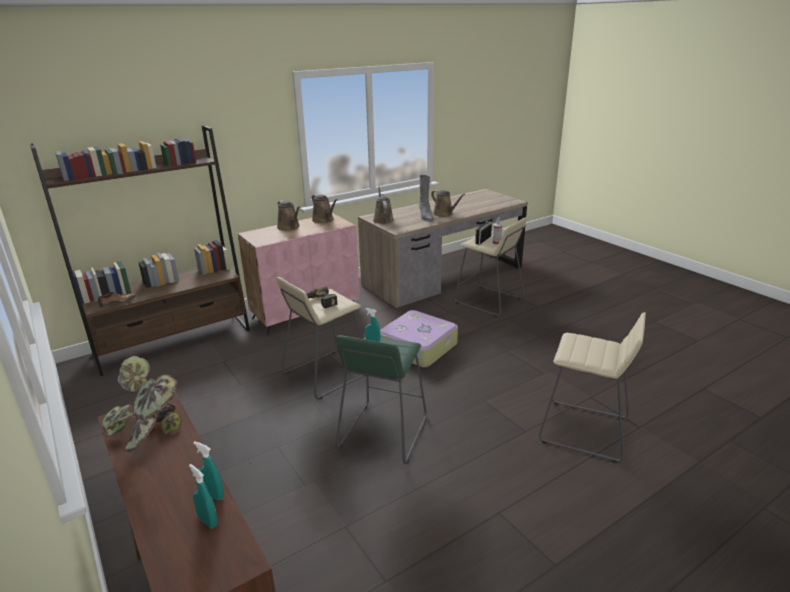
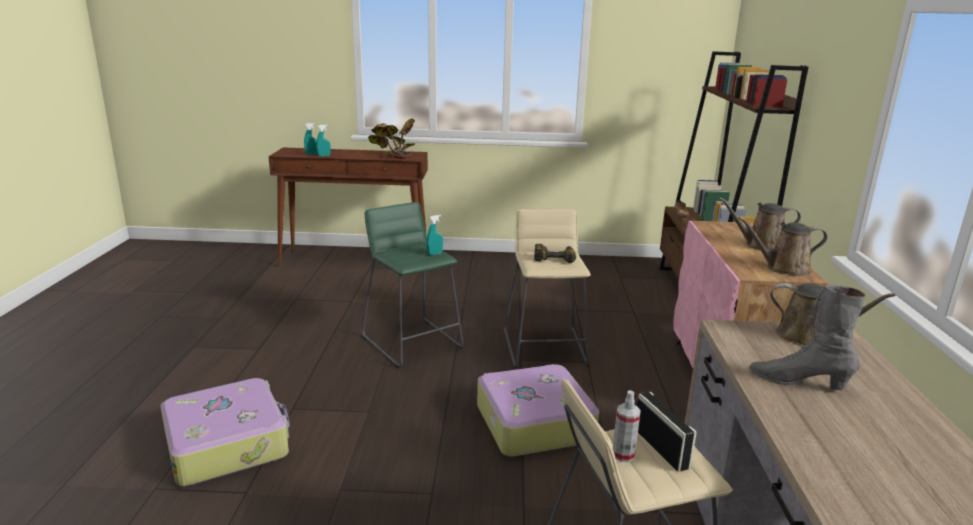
camera: 125 degrees right, 5 degrees down
(444, 214) = (814, 414): brown watering can -> none
(584, 430) = (228, 443): beige stool -> suitcase

